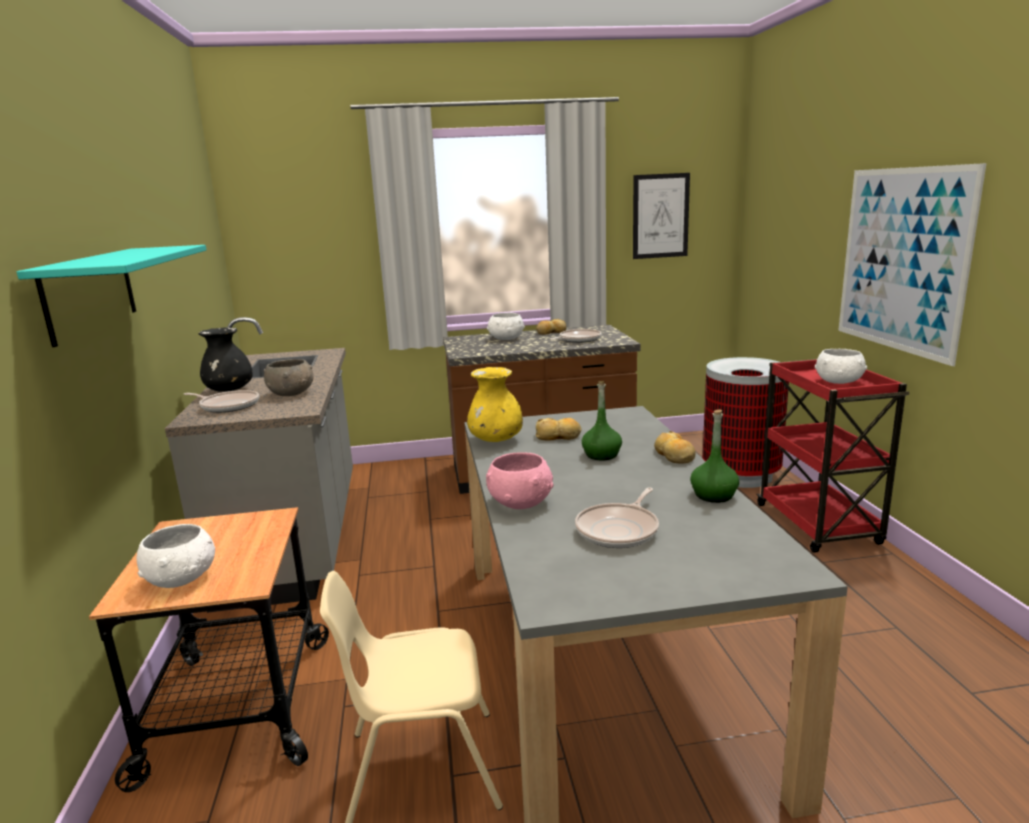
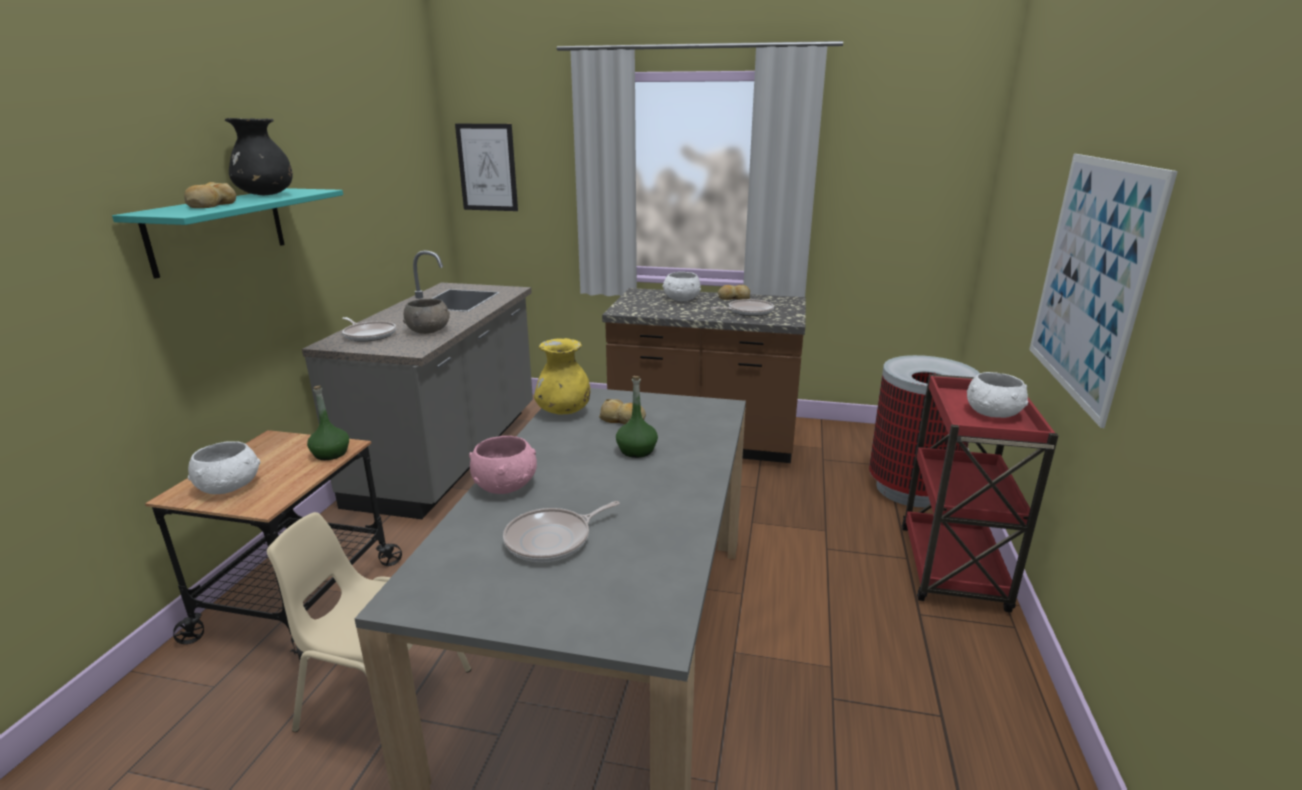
camera: 20 degrees right, 5 degrees up
(229, 390) = (389, 319): black vase -> black vase (266, 195)
(660, 216) = (886, 181): picture -> picture (487, 167)
(674, 456) = (704, 468): bread -> bread (211, 205)
(713, 495) = (685, 525): green bottle -> green bottle (330, 454)

